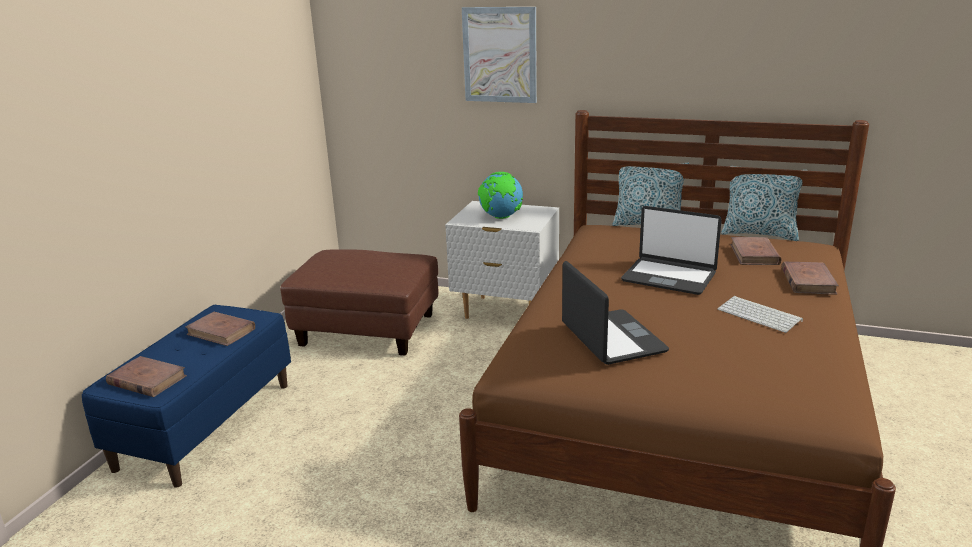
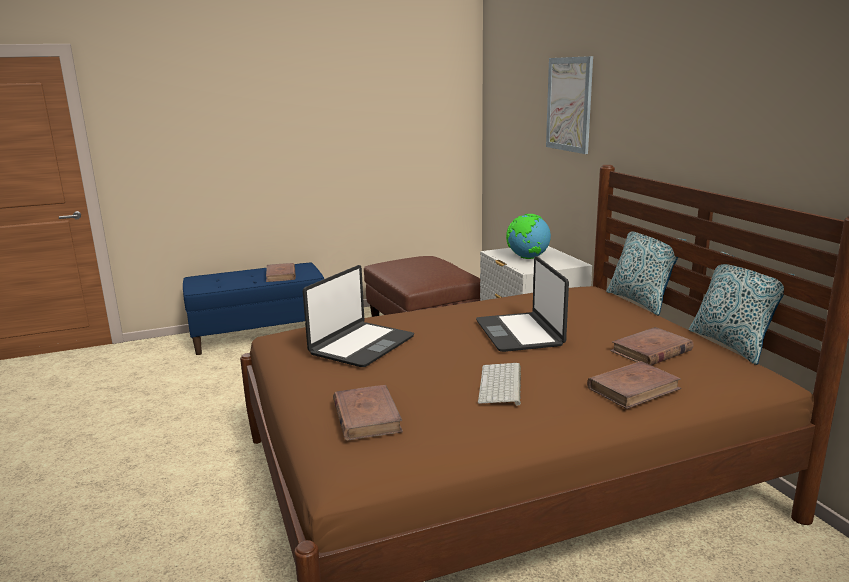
camera: 50 degrees right, 5 degrees down
(147, 380) = (208, 282): brown book -> brown book (366, 416)

